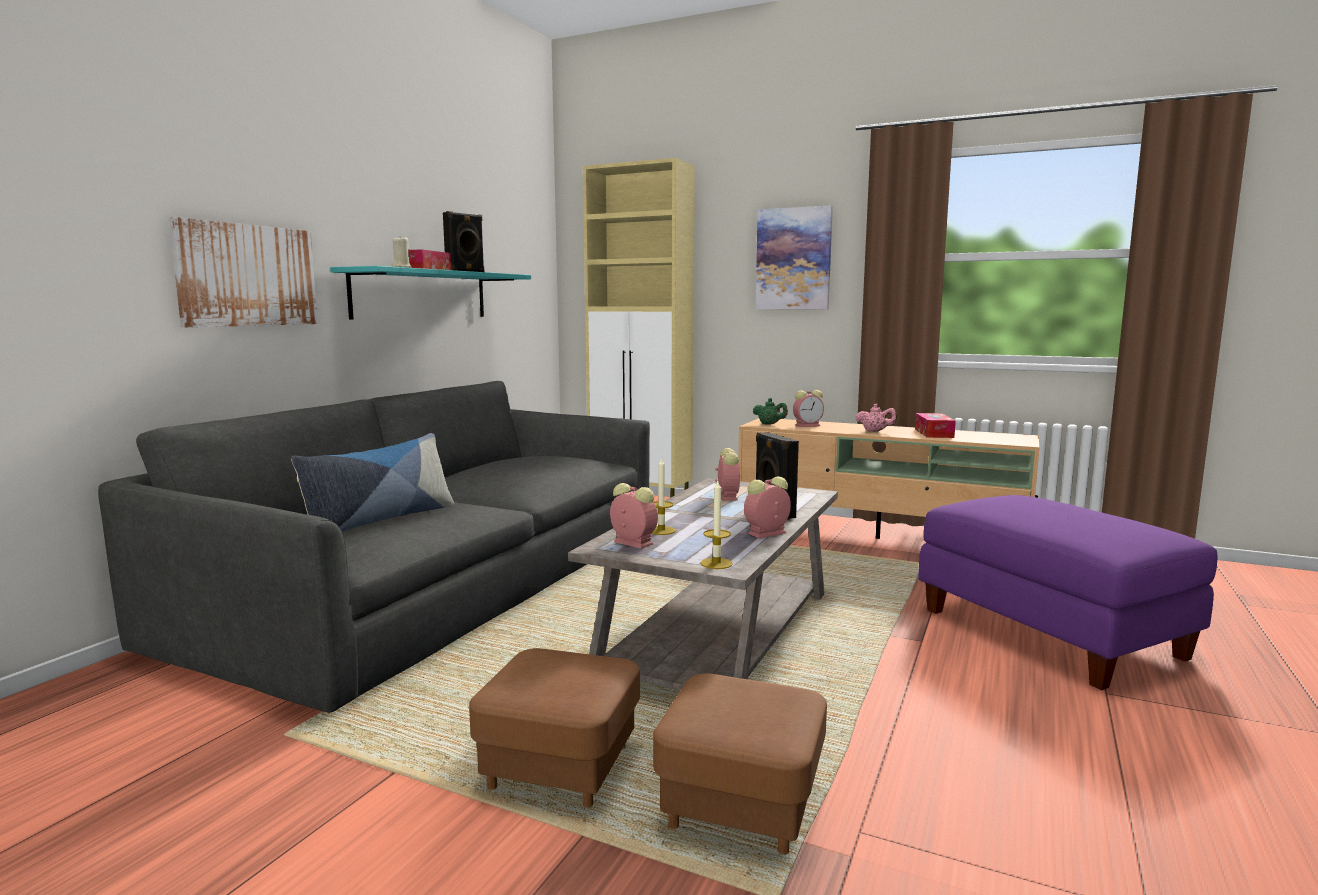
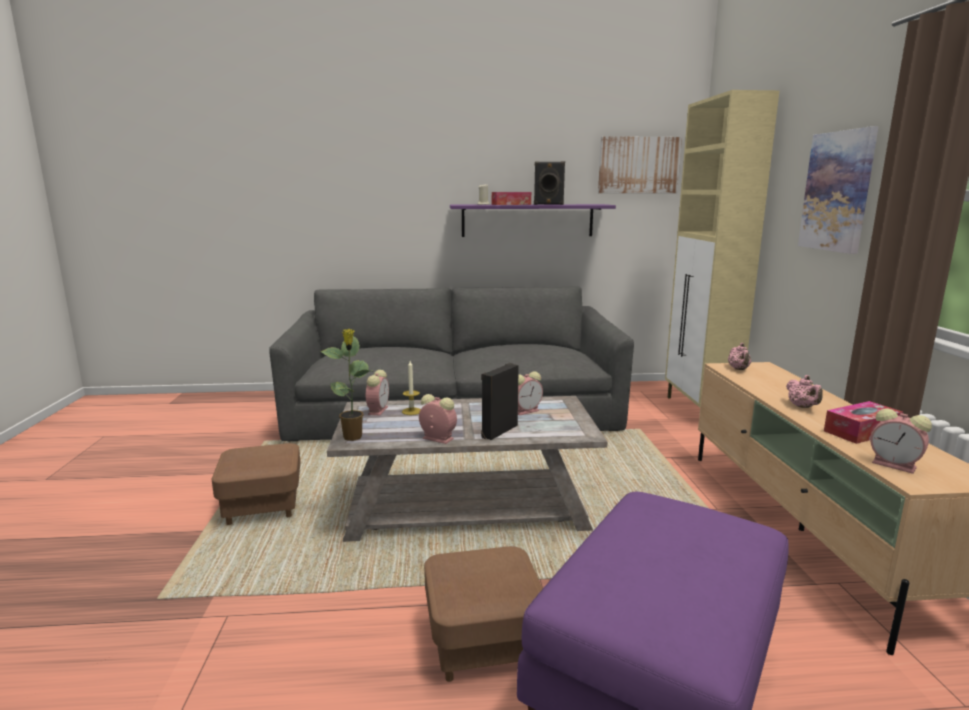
camera: 60 degrees right, 5 degrees up
(247, 275) = (392, 212): picture -> picture (638, 165)
(380, 520) = (367, 358): pillow -> none
(421, 295) = (527, 220): turquoise shelf -> purple shelf
(716, 563) = (353, 437): candle -> potted plant
(741, 806) = (243, 568): brown ottoman -> brown ottoman (483, 643)
(770, 424) = (738, 369): green teapot -> pink teapot
(808, 425) = (768, 381): alarm clock -> alarm clock (896, 465)

